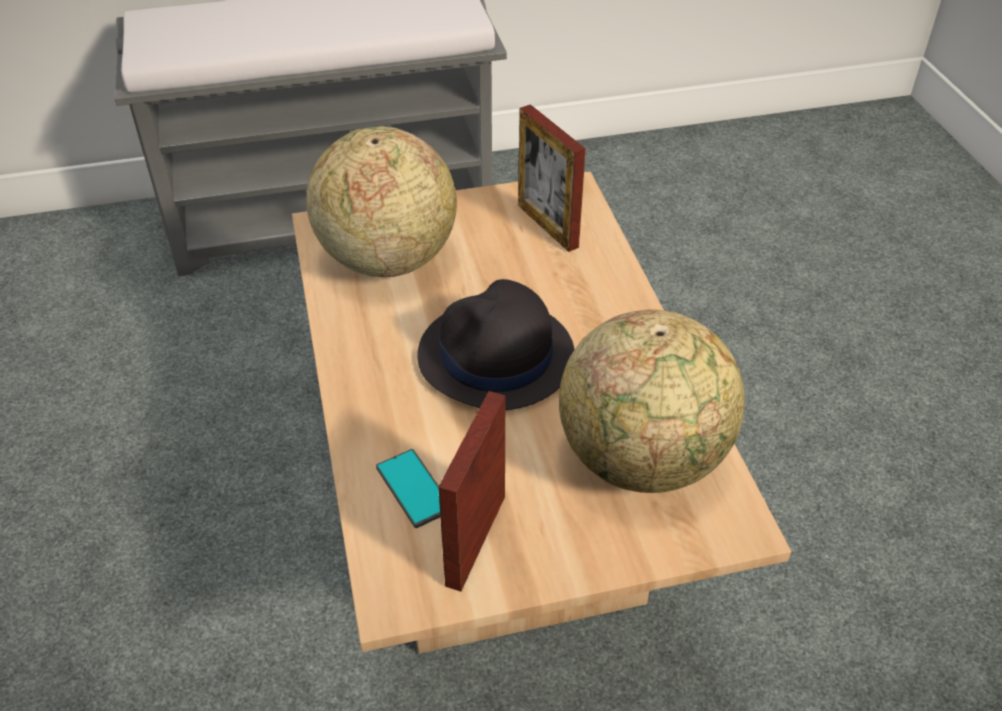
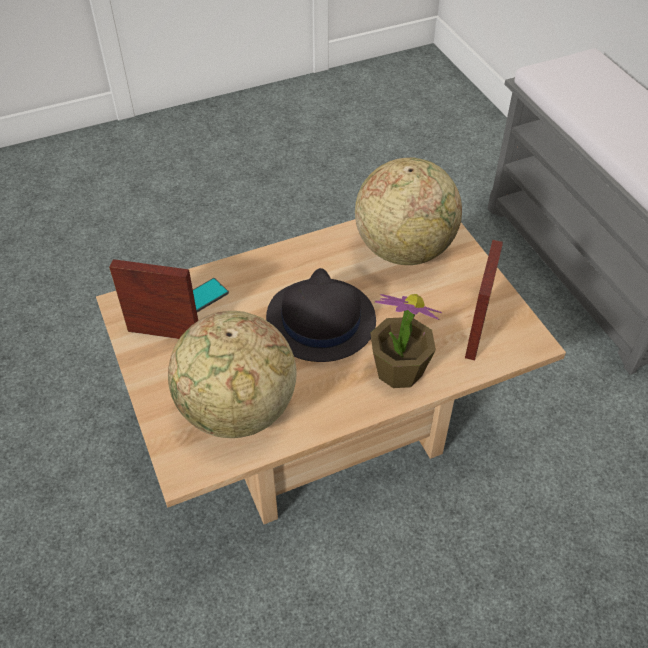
camera: 80 degrees right, 5 degrees up
(547, 226) = (476, 331): picture frame -> picture frame turned 150 degrees clockwise
(596, 297) = (398, 370): none -> potted plant

